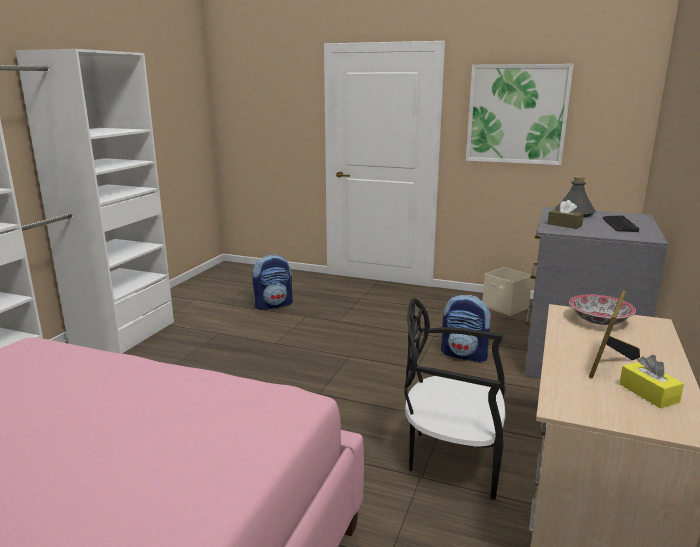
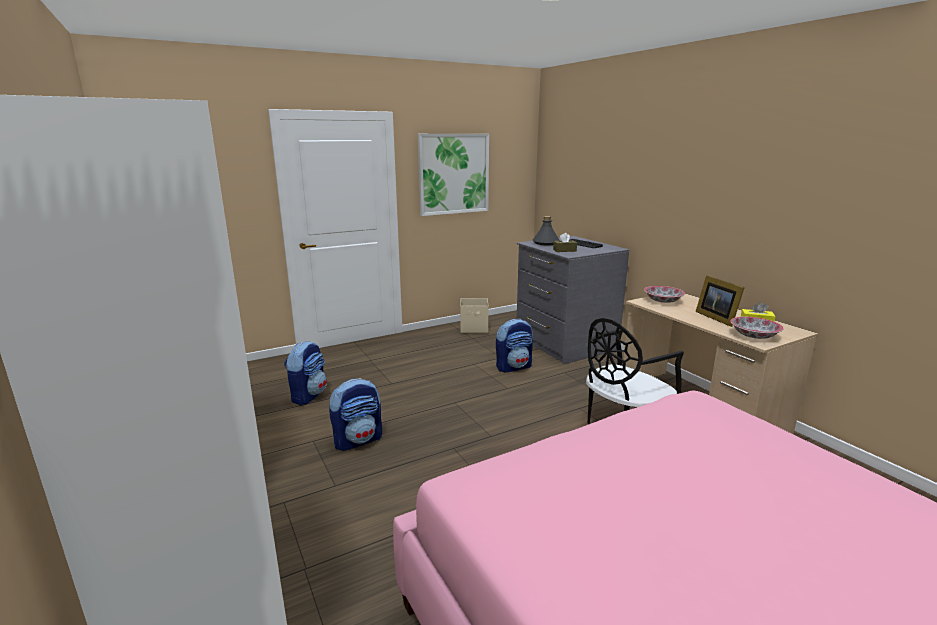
camera: 50 degrees left, 0 degrees up
(239, 346) = (358, 440): none -> backpack
(585, 399) = (754, 335): none -> bowl

